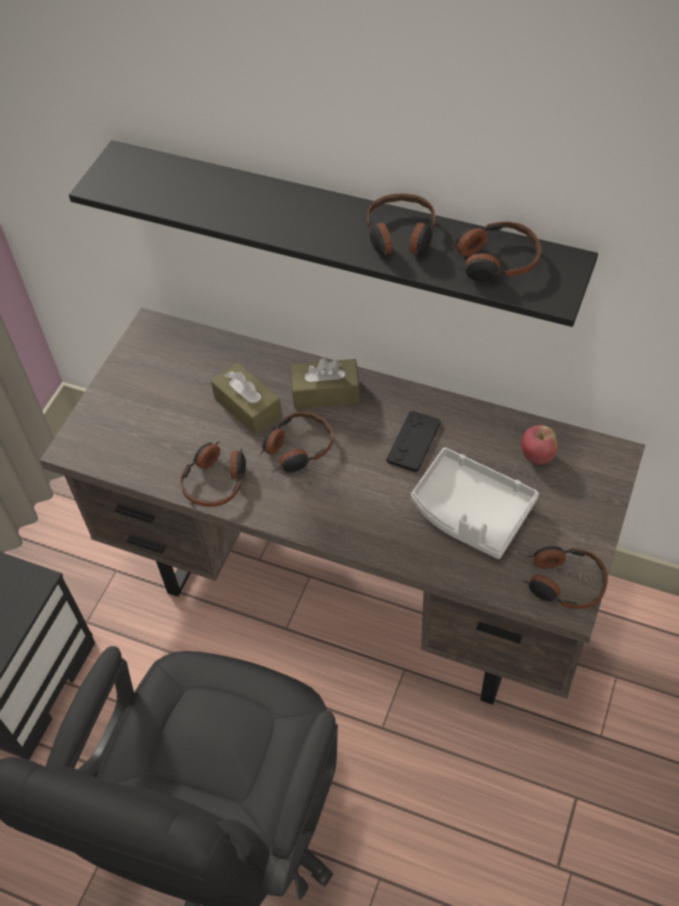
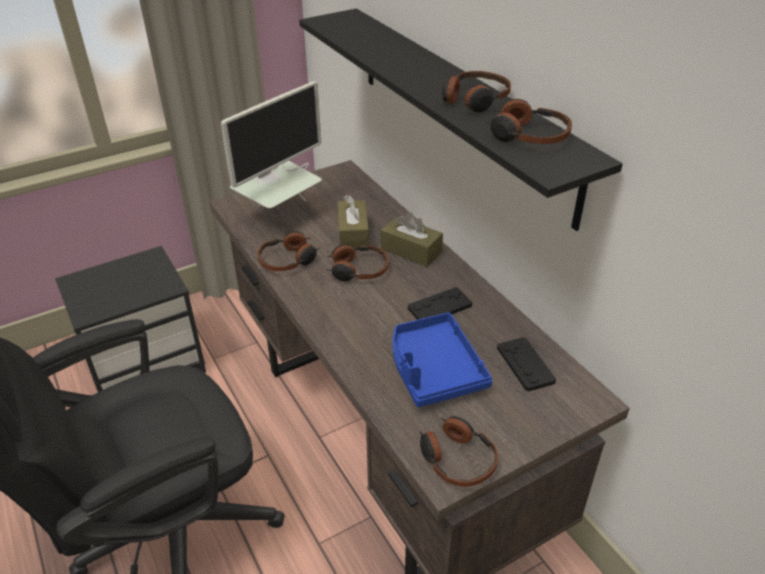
camera: 35 degrees right, 15 degrees down
(144, 431) = (279, 215): none -> monitor
(470, 512) = (434, 369): grey tray -> blue tray
(537, 456) = (525, 365): apple -> black game controller

